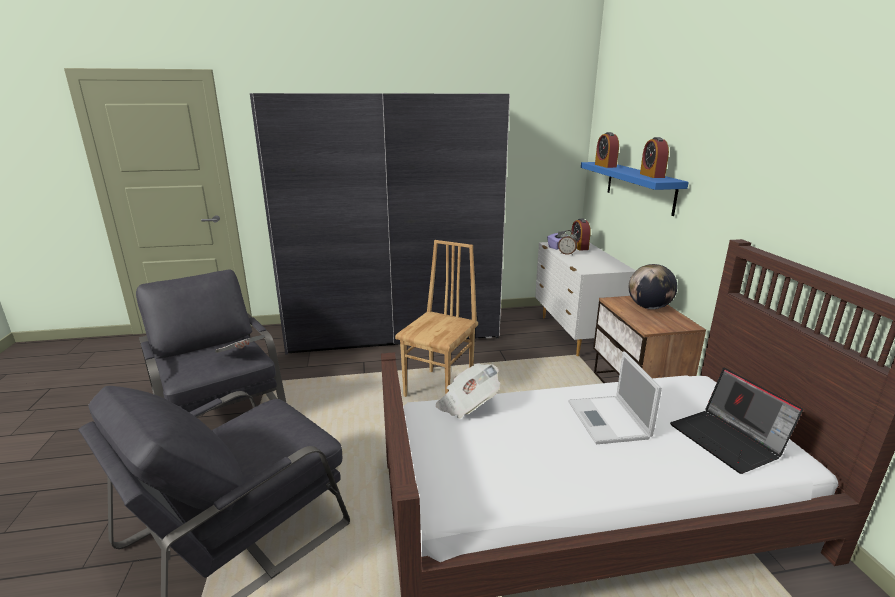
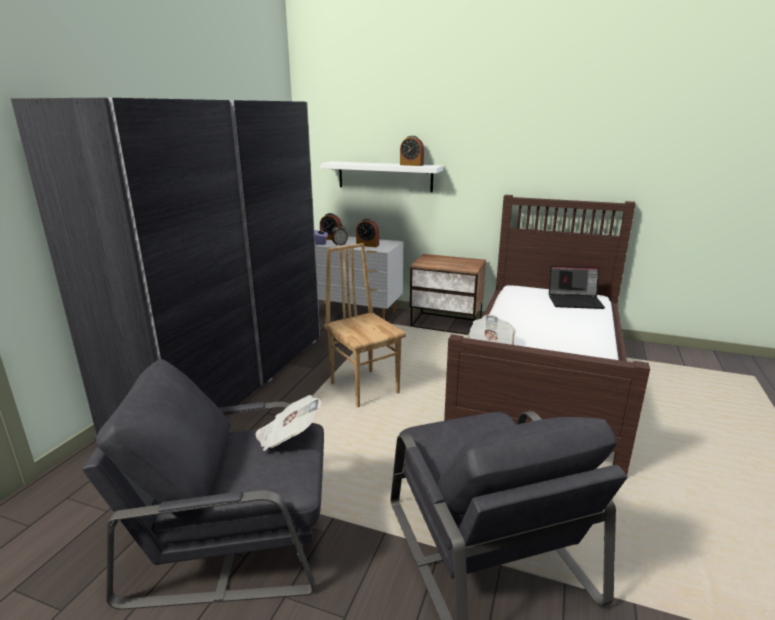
camera: 60 degrees left, 0 degrees up
(605, 166) = (351, 163): alarm clock -> alarm clock (367, 245)
(609, 420) = (540, 318): laptop -> none
(639, 186) = (385, 176): blue shelf -> white shelf
(649, 307) = (442, 260): globe -> none

